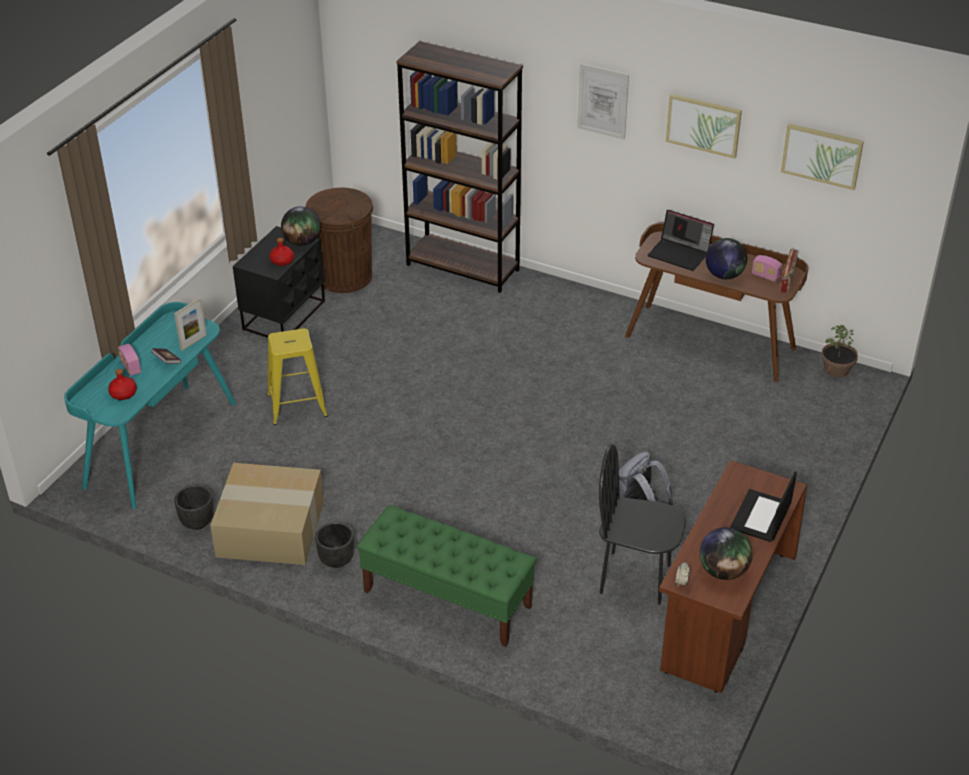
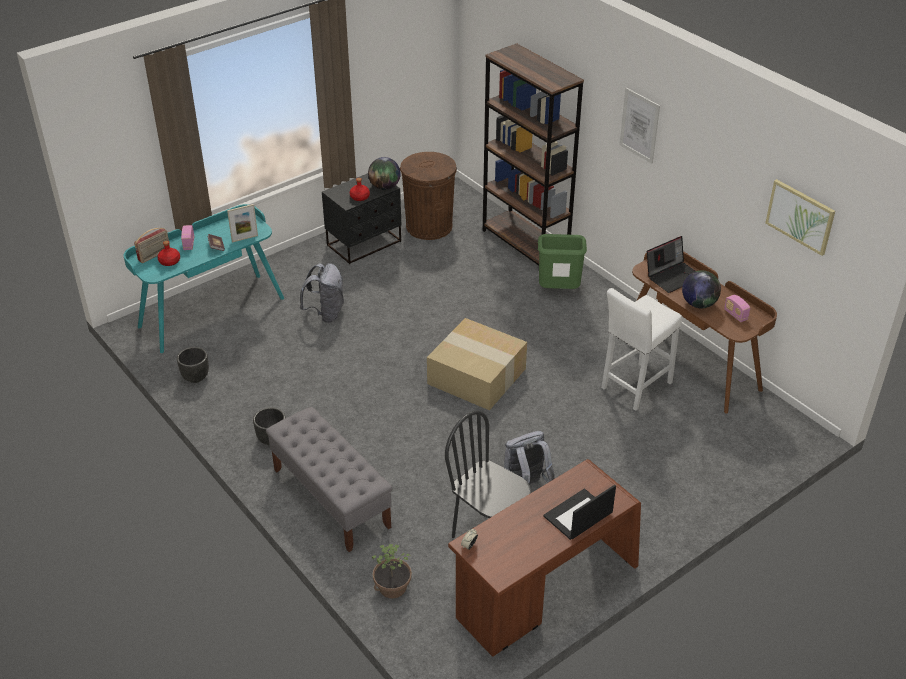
camera: 25 degrees right, 0 degrees up
(272, 527) = (244, 399): cardboard box -> cardboard box (478, 376)
(297, 406) = (326, 313): yellow stool -> grey backpack
(447, 599) = (331, 498): green bench -> grey bench
(532, 307) = (559, 291): none -> green trash can
(675, 384) = (634, 387): none -> white stool
(680, 254) = (673, 276): laptop -> laptop turned 90 degrees counterclockwise
(703, 125) = (711, 164): picture -> none
(723, 571) = (511, 549): globe -> none
(787, 282) = (752, 326): radio -> radio (154, 255)
(837, 369) = (788, 419): potted plant -> potted plant (392, 587)

